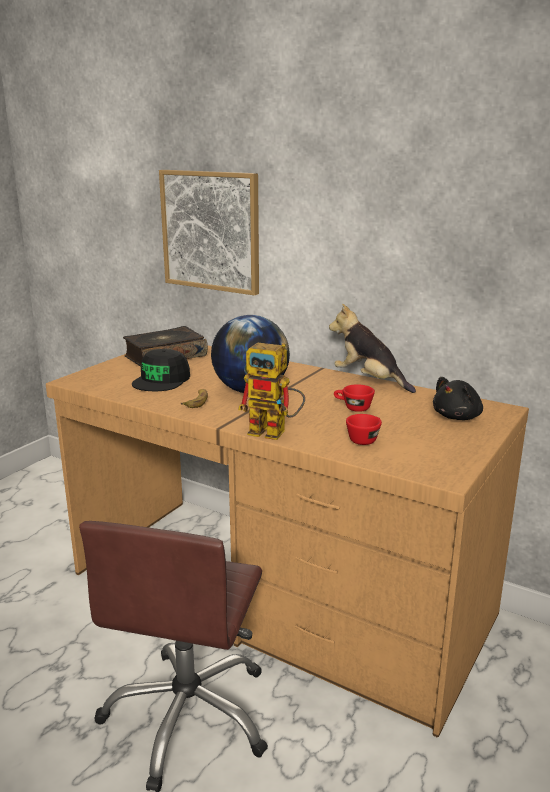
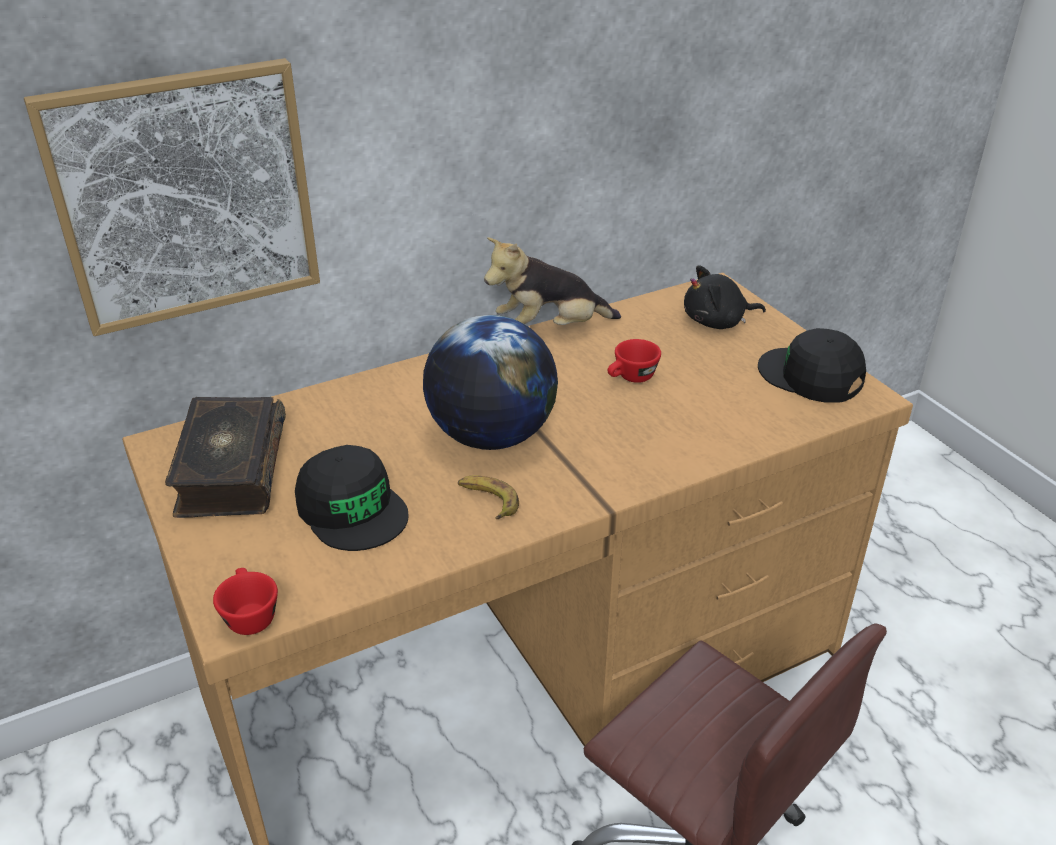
camera: 60 degrees left, 15 degrees up
(275, 432) = (665, 467): toy robot -> none
(365, 439) = (735, 407): red cup -> red cup (249, 615)
(440, 454) = (811, 376): none -> black cap
(458, 417) = (717, 322): black plush toy -> black plush toy turned 90 degrees clockwise

